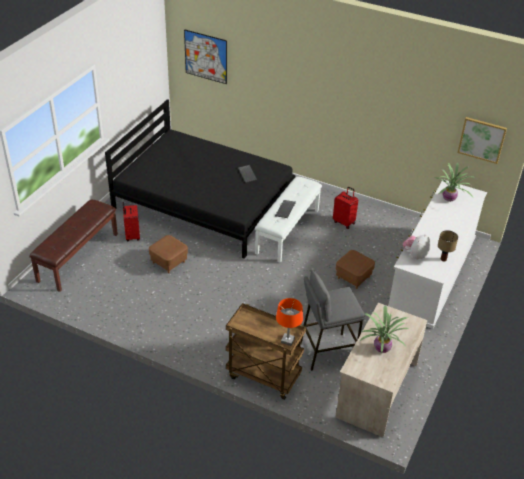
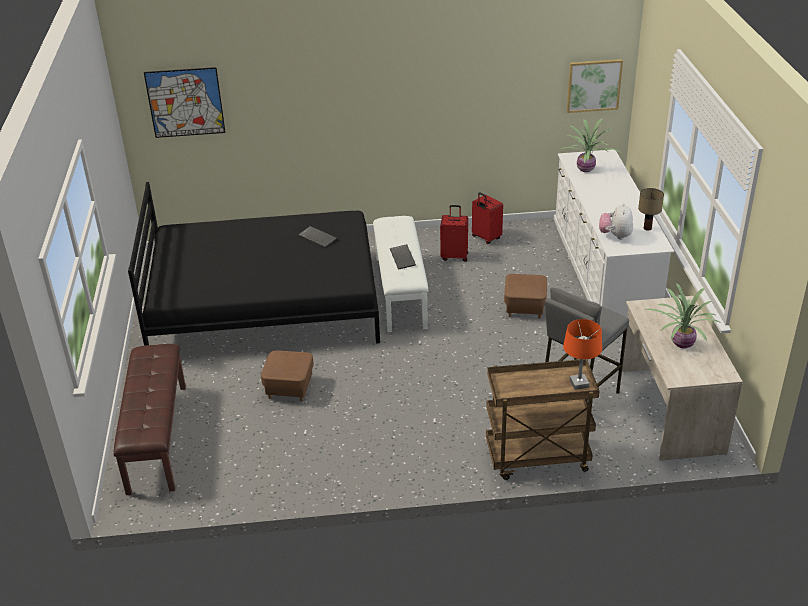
camera: 30 degrees left, 5 degrees down
(132, 236) = (207, 380): red suitcase -> red suitcase (485, 238)

